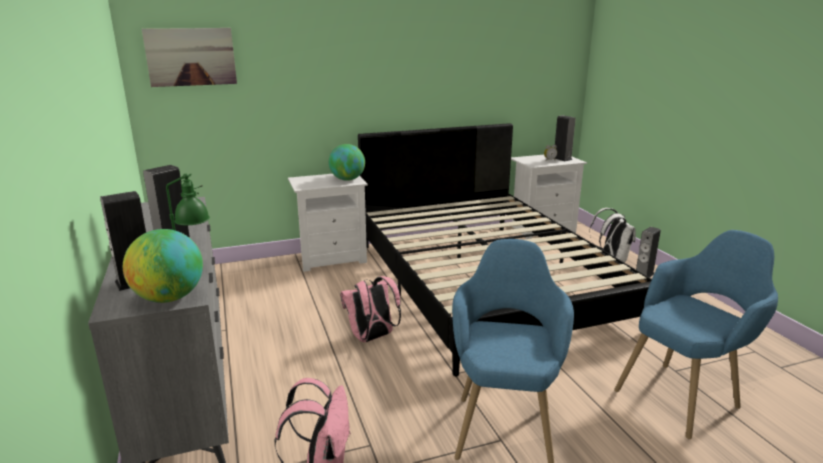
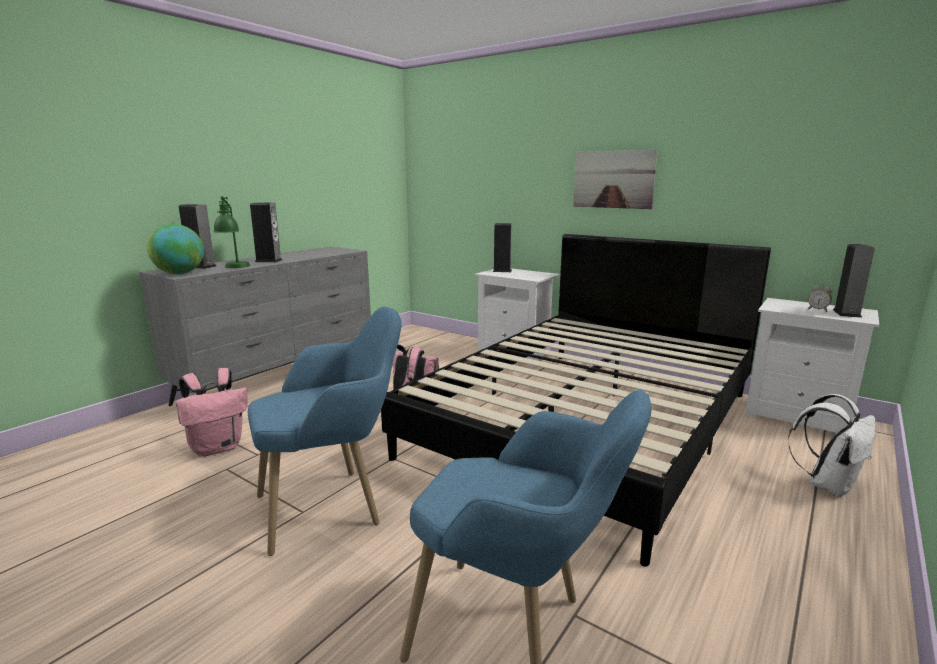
camera: 55 degrees right, 5 degrees down
(191, 57) = (444, 151): picture -> picture (613, 179)
(347, 179) = (533, 276): globe -> none
(644, 275) = (838, 524): speaker -> speaker (502, 271)

